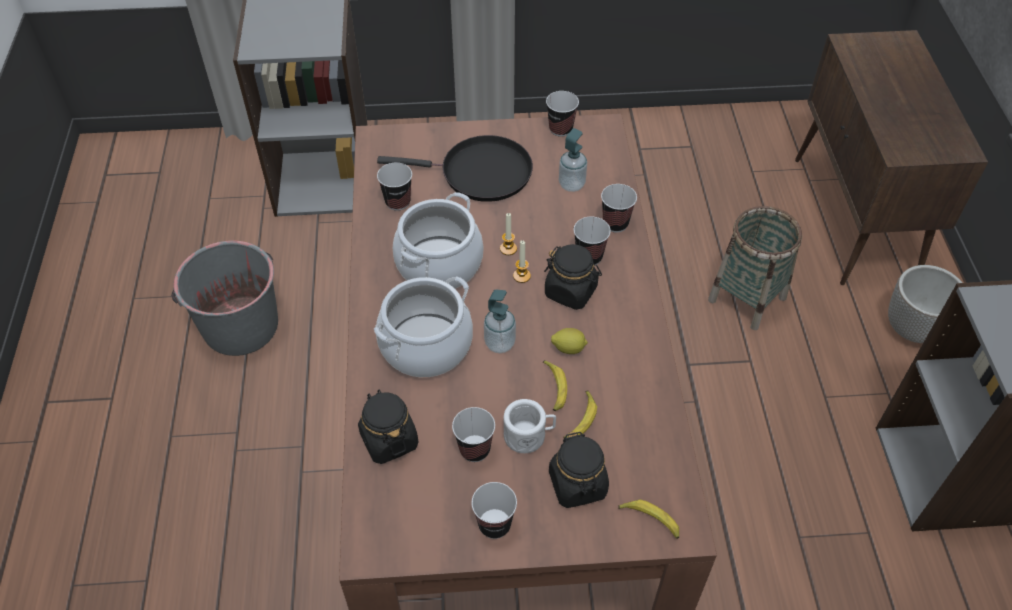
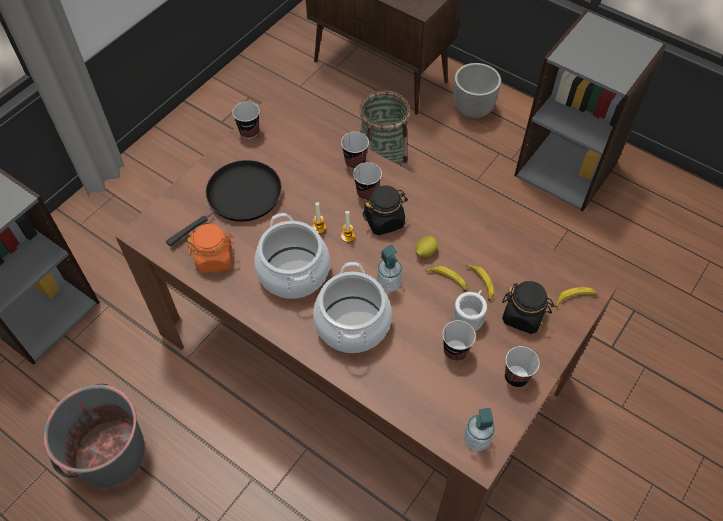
camera: 50 degrees left, 5 degrees up
(389, 440) = (407, 393): black jar -> none
(398, 202) = (215, 259): cup -> orange jar
(571, 184) = (301, 160): soap dispenser -> soap dispenser (476, 439)

